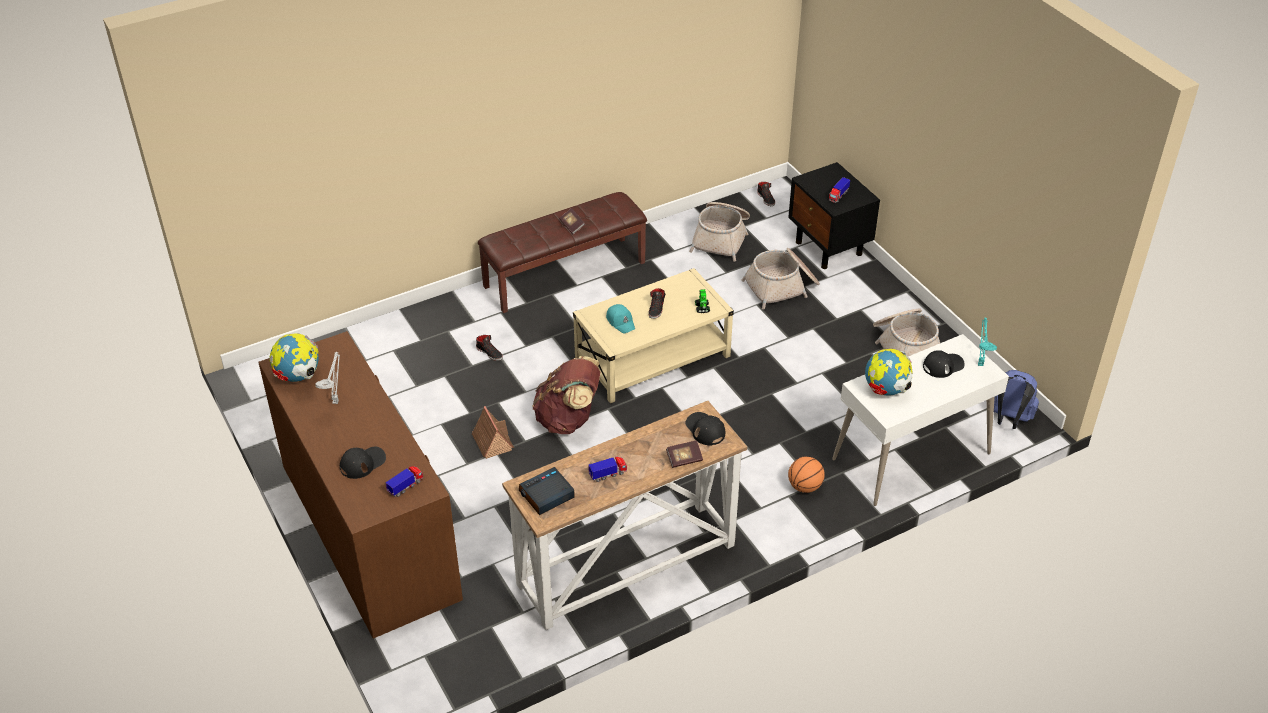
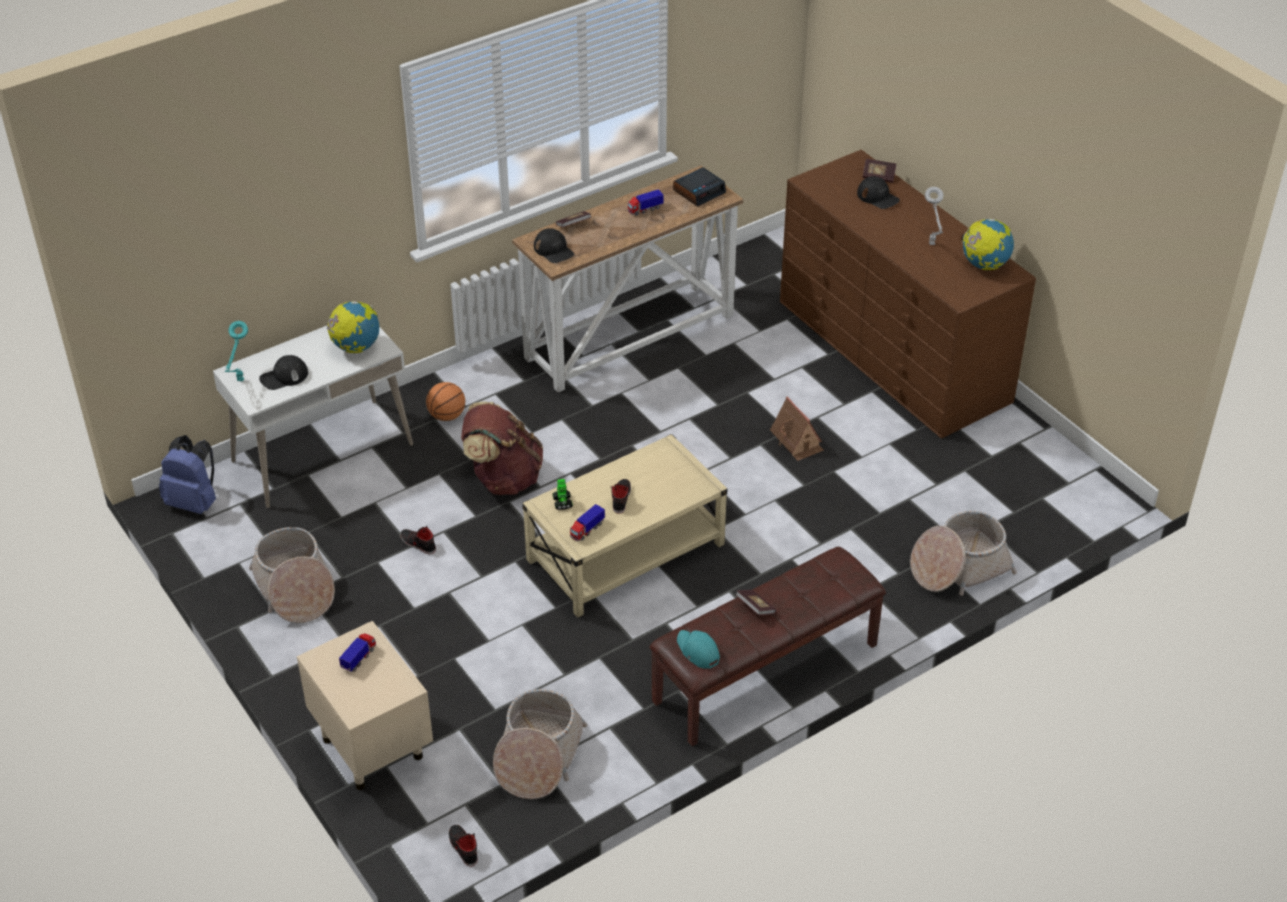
camera: 175 degrees right, 0 degrees up
(350, 491) = (878, 176): none -> book
(362, 463) = (878, 197): black cap -> black cap turned 90 degrees counterclockwise
(406, 486) = (829, 182): toy truck -> toy truck (587, 530)
(489, 353) = (834, 546): black shoe -> black shoe (417, 544)
(568, 419) = (716, 470): brown backpack -> brown backpack (503, 478)
(621, 321) = (664, 478): turquoise cap -> turquoise cap (697, 651)
(782, 287) = (450, 672): basket -> basket (958, 567)
(829, 248) = (371, 747): black nightstand -> beige nightstand

